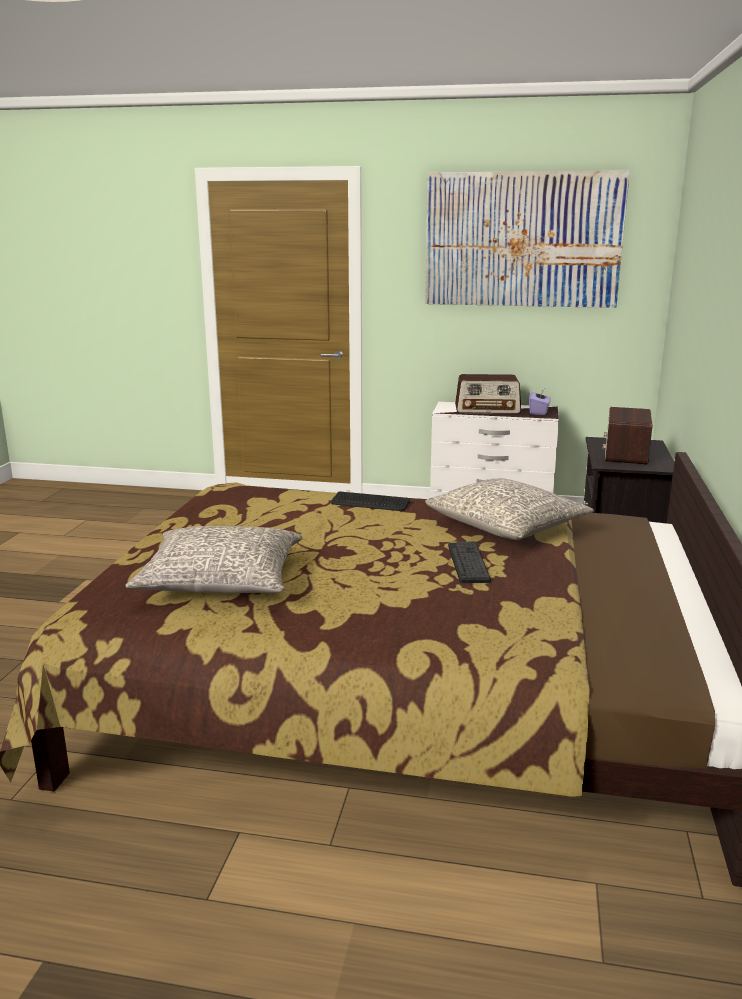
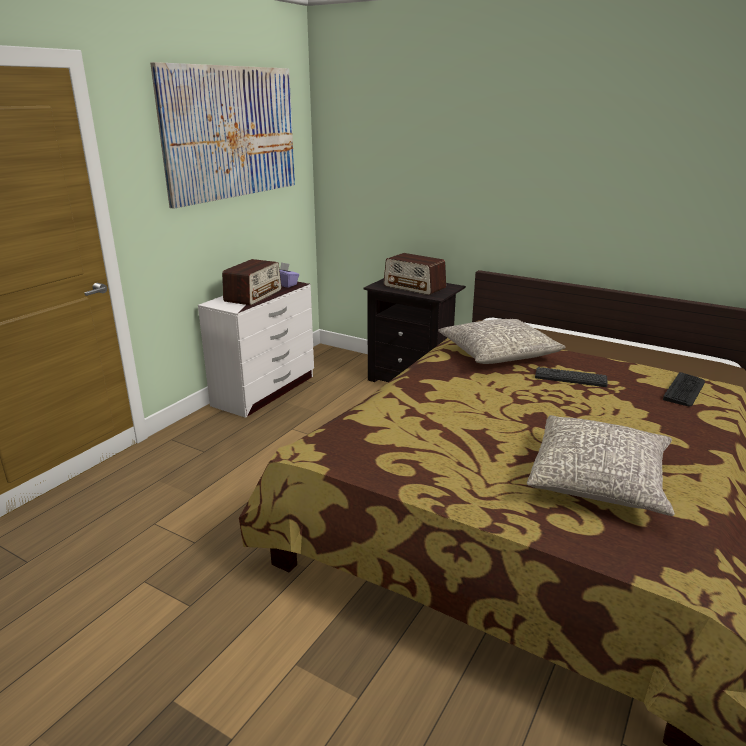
camera: 70 degrees left, 5 degrees up
(370, 503) = (420, 388): keyboard -> keyboard (684, 390)

